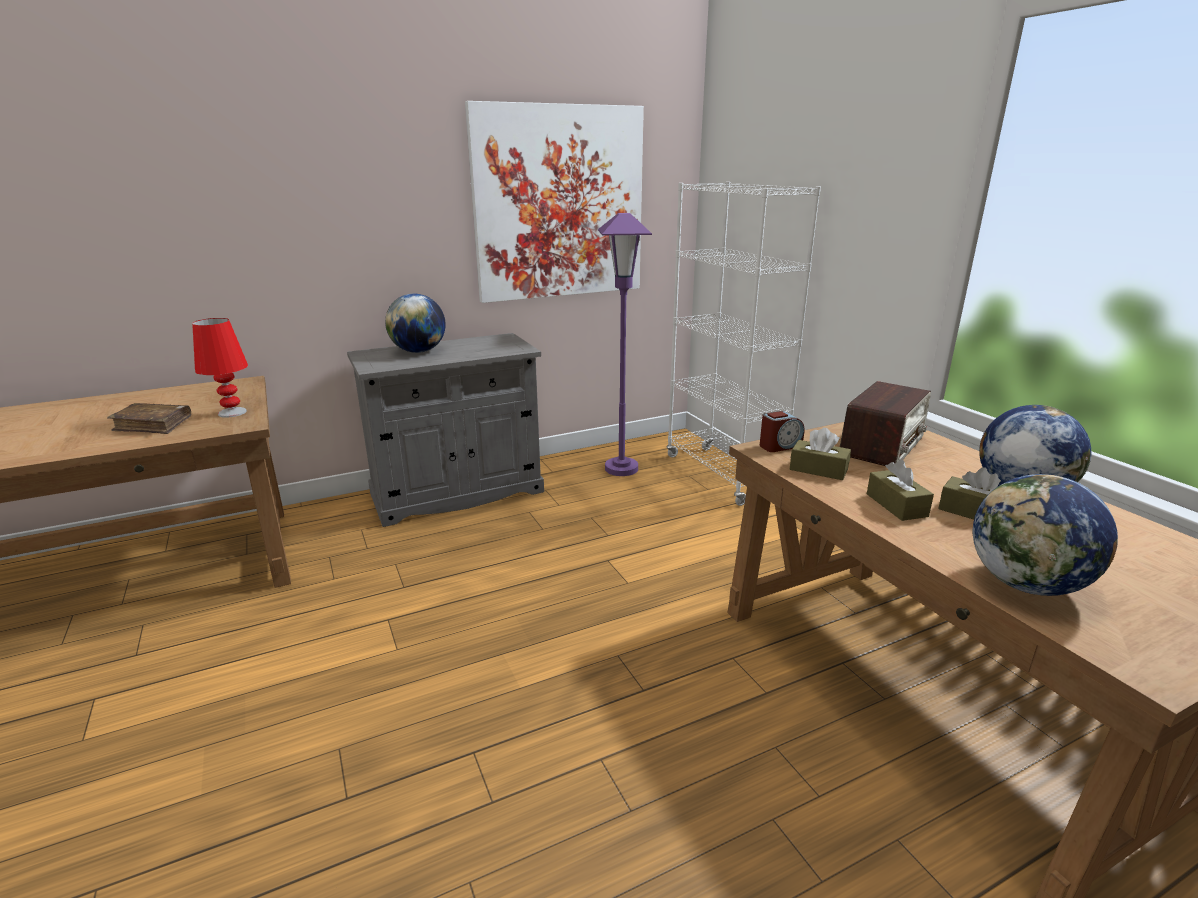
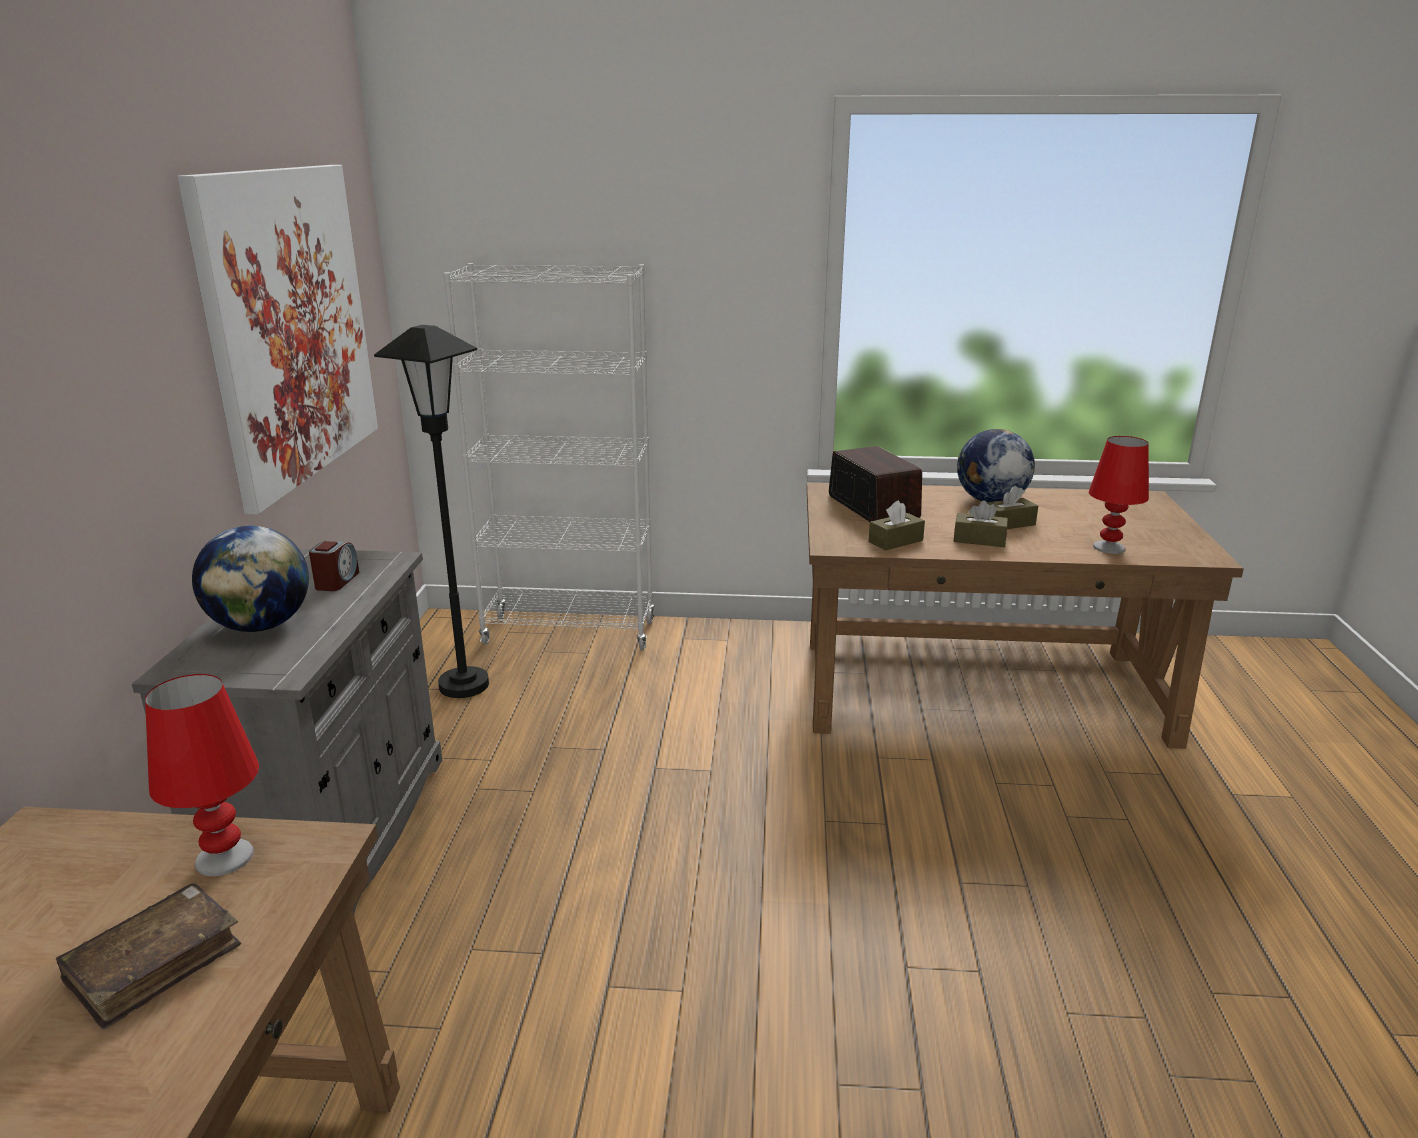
camera: 60 degrees left, 0 degrees up
(621, 468) = (463, 685): purple floor lamp -> black floor lamp
(780, 446) = (834, 538): alarm clock -> alarm clock (337, 581)
(1027, 584) = (1109, 547): globe -> red table lamp

